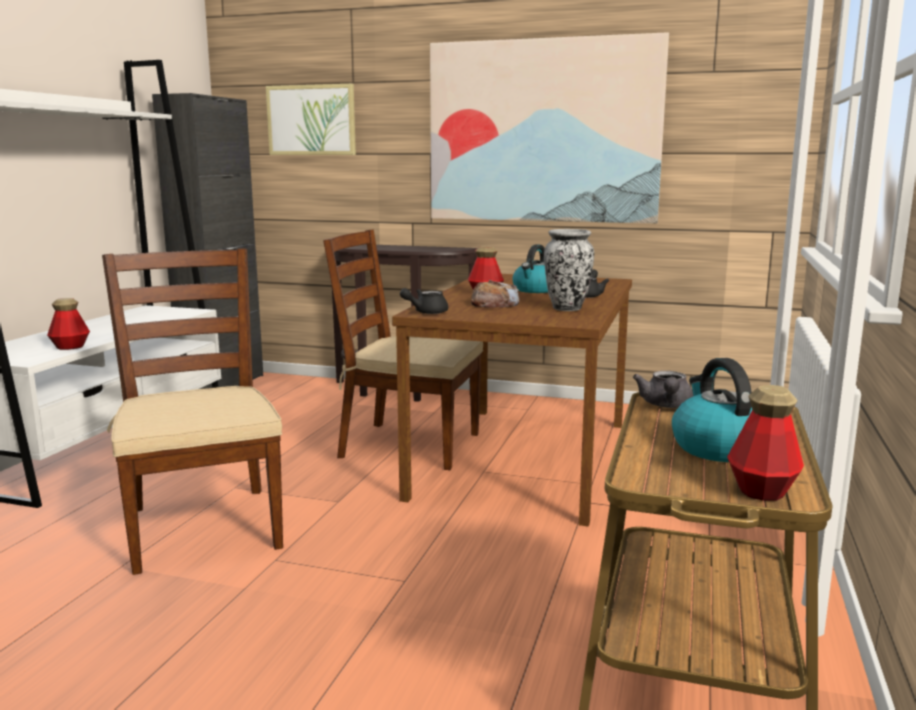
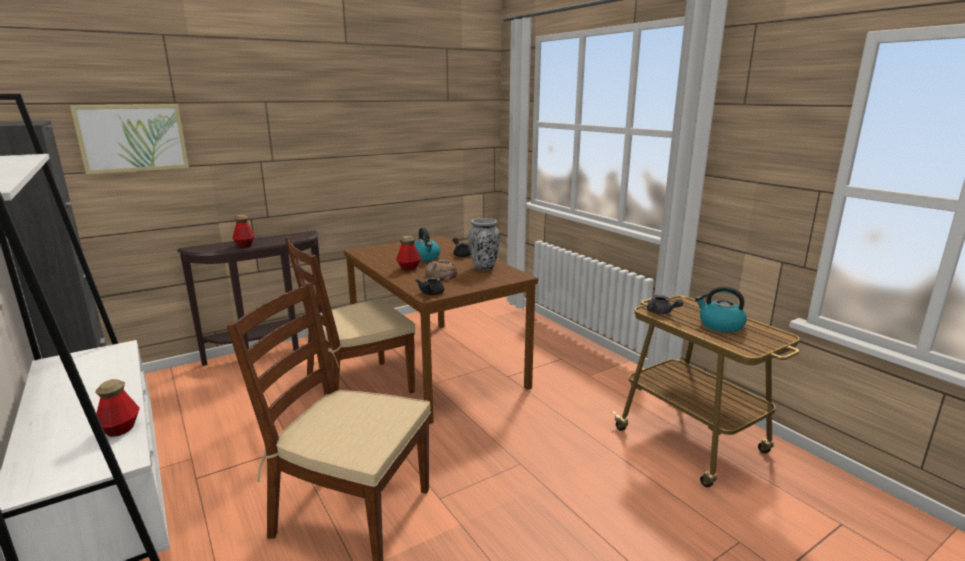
camera: 50 degrees left, 5 degrees up
(543, 132) = (350, 141): picture -> none
(761, 490) = (771, 337): bottle -> bottle (244, 245)

